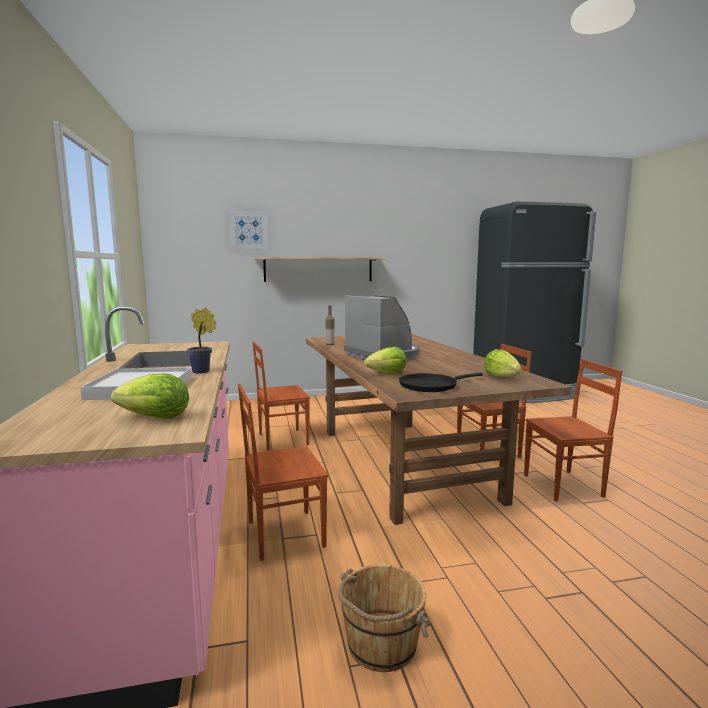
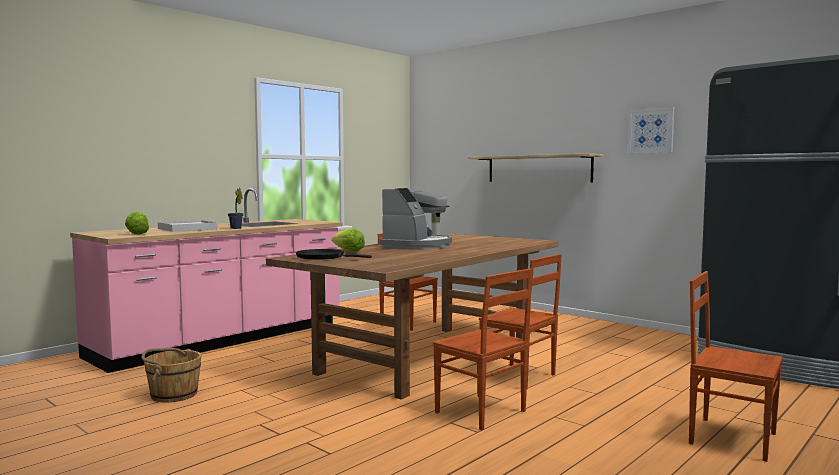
camera: 55 degrees right, 5 degrees down
(248, 230) = (480, 131): picture -> picture (651, 130)
(283, 533) = (265, 355): brown chair -> brown chair (731, 437)
(501, 377) = (386, 263): lettuce -> none

